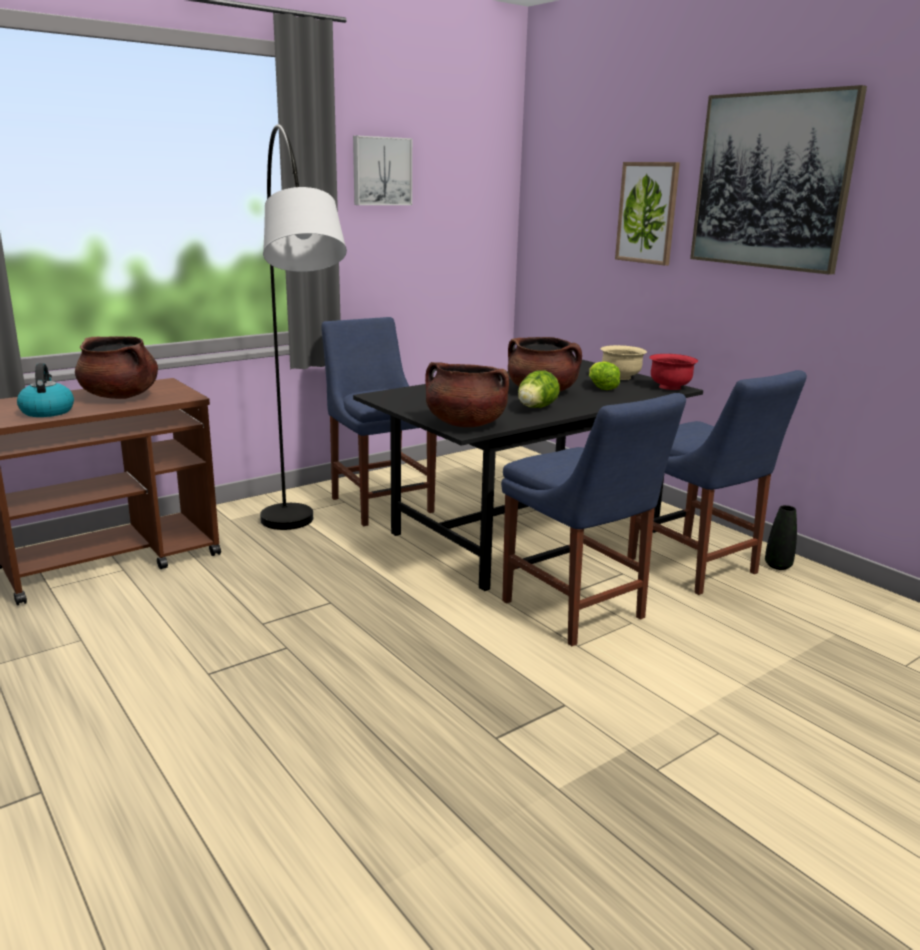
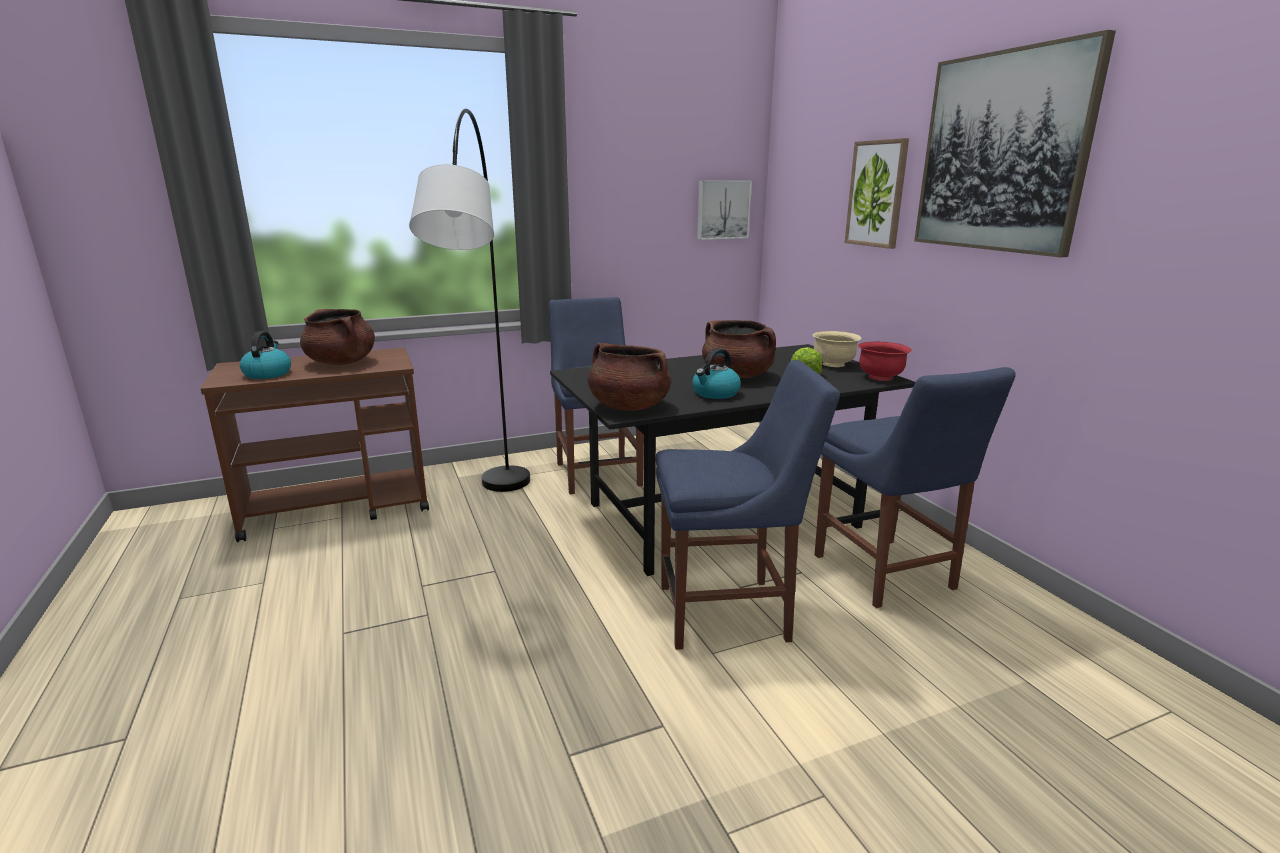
camera: 15 degrees right, 0 degrees up
(381, 171) = (618, 159): picture -> picture (722, 209)
(535, 408) = (715, 393): lettuce -> kettle
(577, 612) = (730, 612): blue chair -> blue chair turned 75 degrees counterclockwise
(778, 566) = (985, 583): black vase -> none

